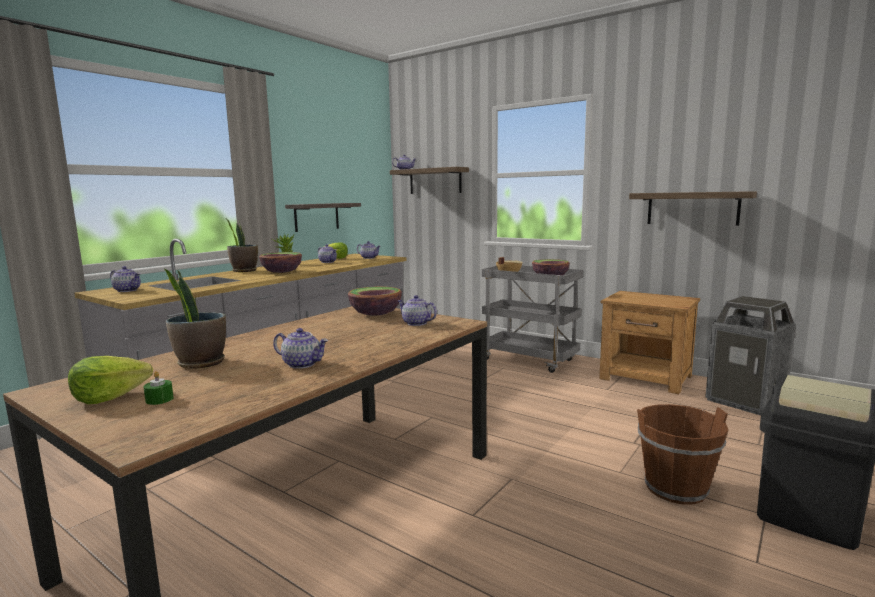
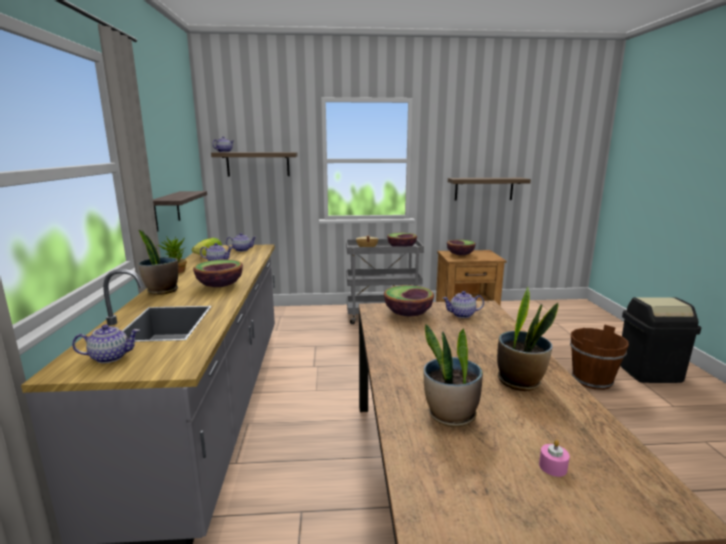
camera: 40 degrees left, 5 degrees up
(109, 396) = (510, 489): lettuce -> none
(159, 399) = (553, 467): green candle -> pink candle
(302, 364) = (520, 381): teapot -> potted plant
(638, 296) = (460, 254): none -> bowl
(746, 401) = (531, 312): trash can -> none

